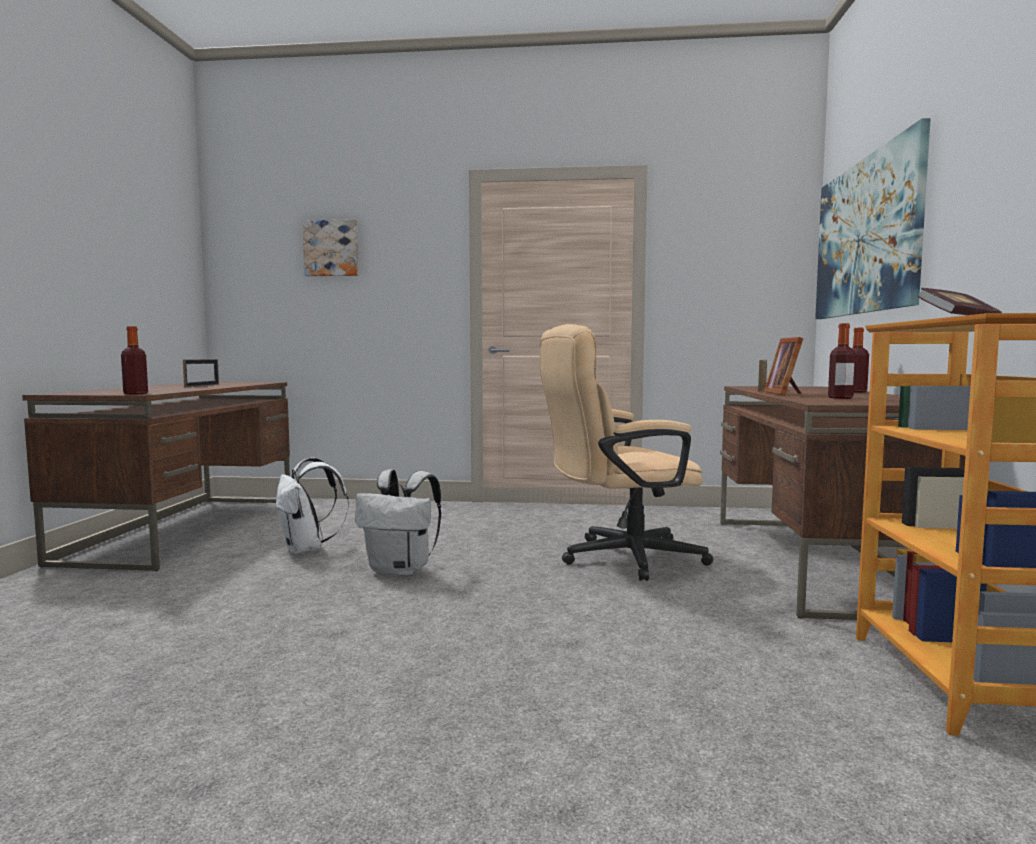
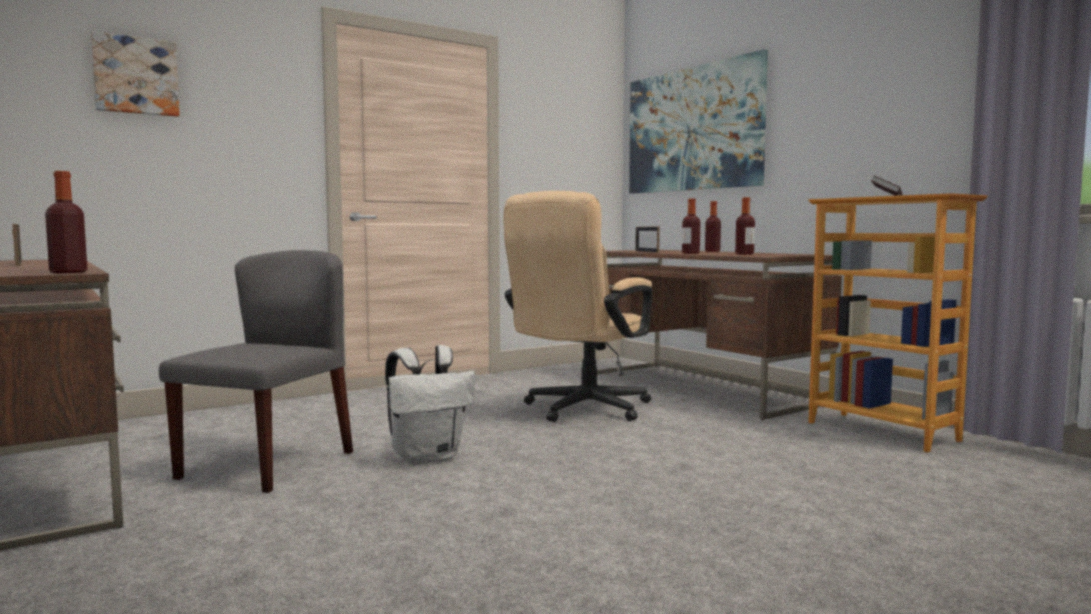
camera: 40 degrees left, 0 degrees up
(307, 549) = (268, 464): white backpack -> grey chair
(785, 394) = (690, 253): picture frame -> bottle

